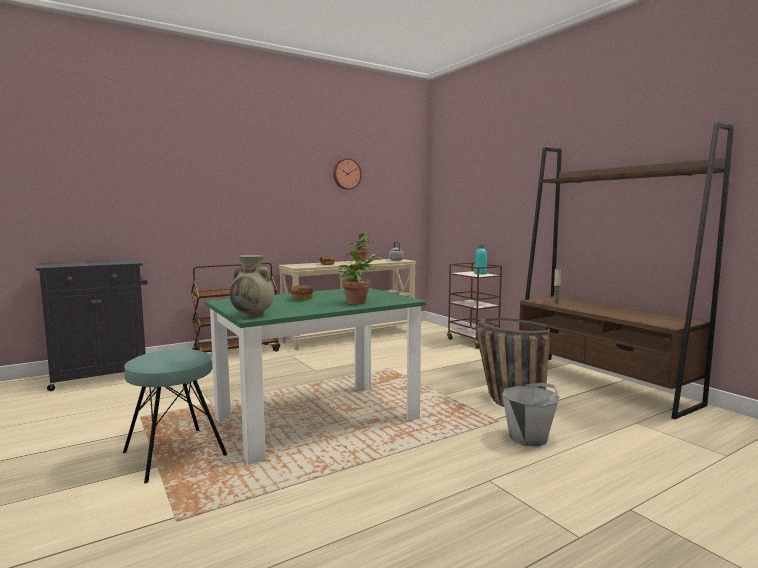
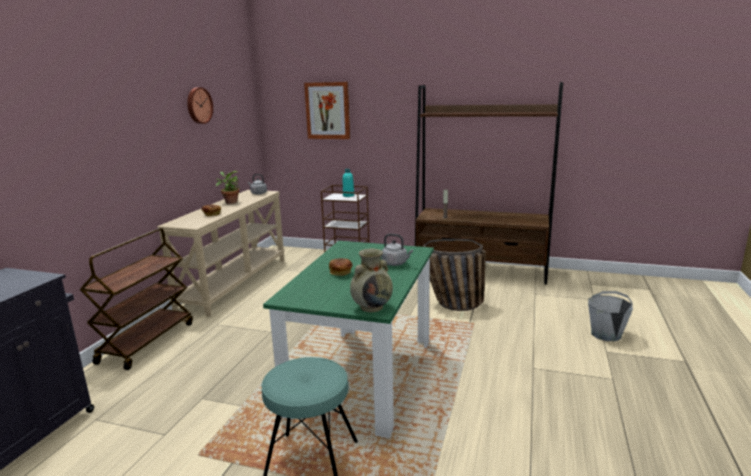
camera: 40 degrees left, 10 degrees up
(357, 302) = (395, 263): potted plant -> grey kettle
(476, 185) = (328, 110): none -> picture
(528, 437) = (506, 328): grey bucket -> grey bucket (606, 334)

